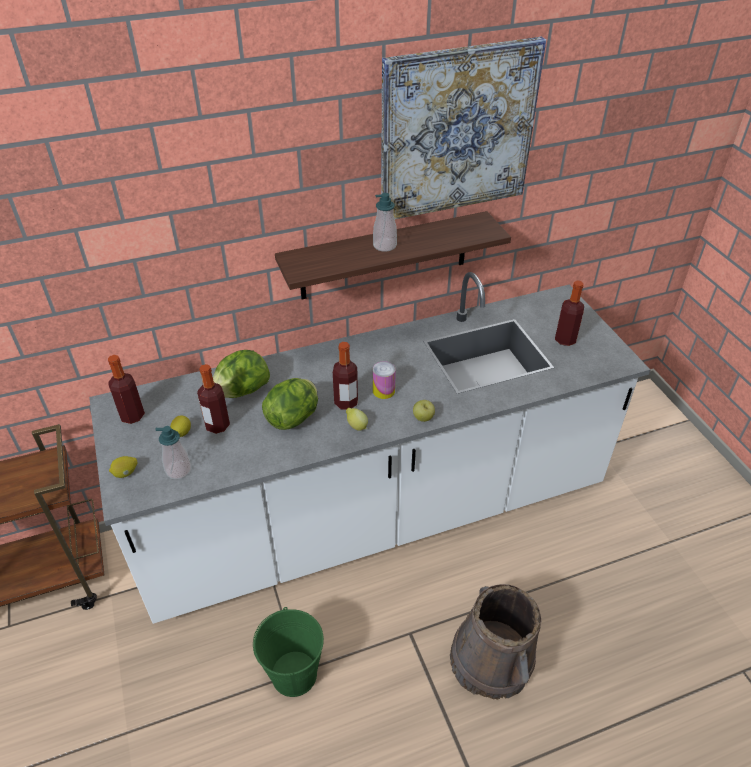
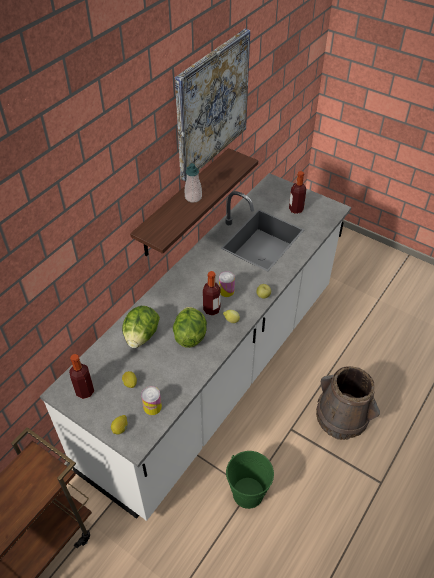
camera: 35 degrees left, 5 degrees up
(178, 470) = (152, 407): soap dispenser -> can
(217, 425) = (148, 366): bottle -> none

